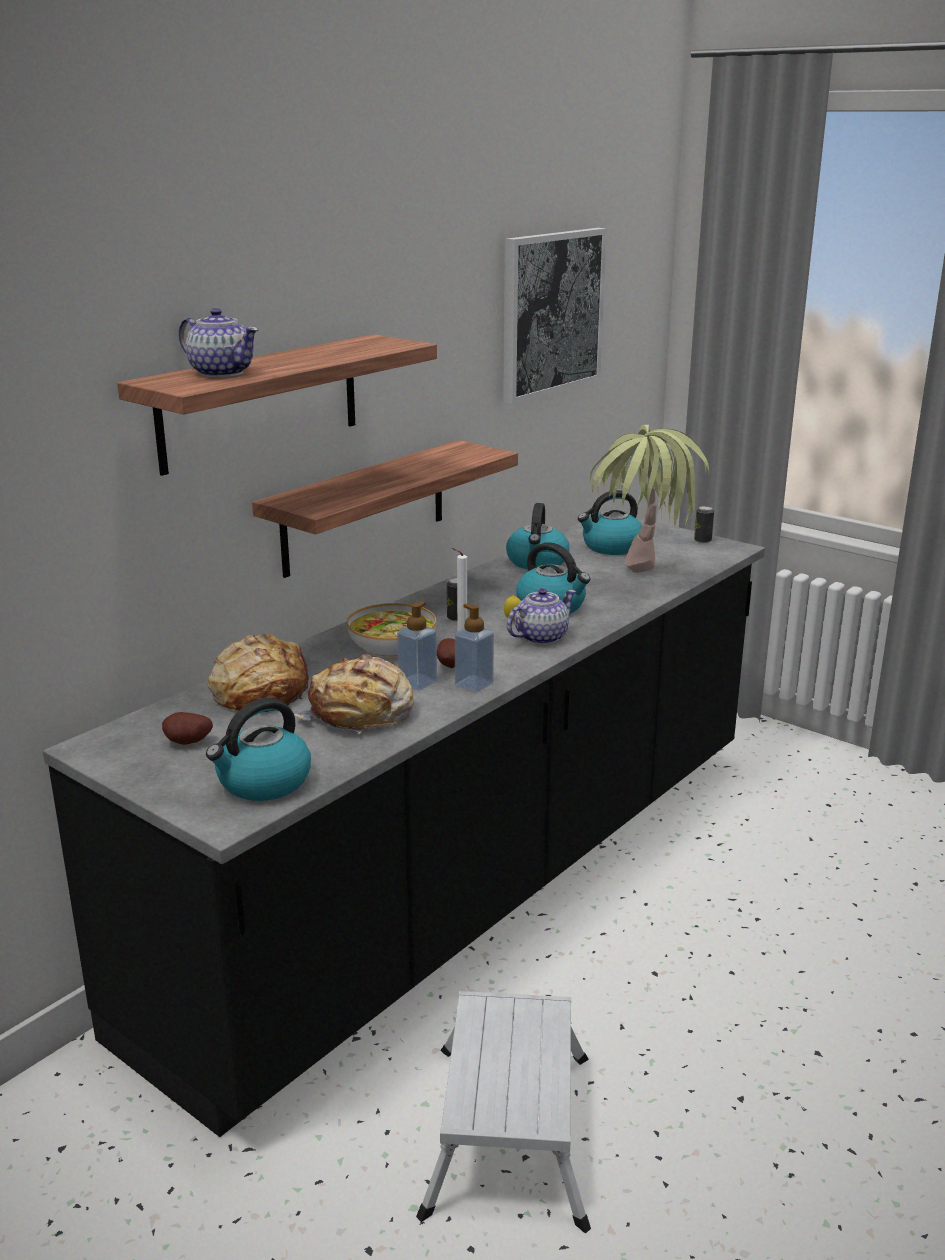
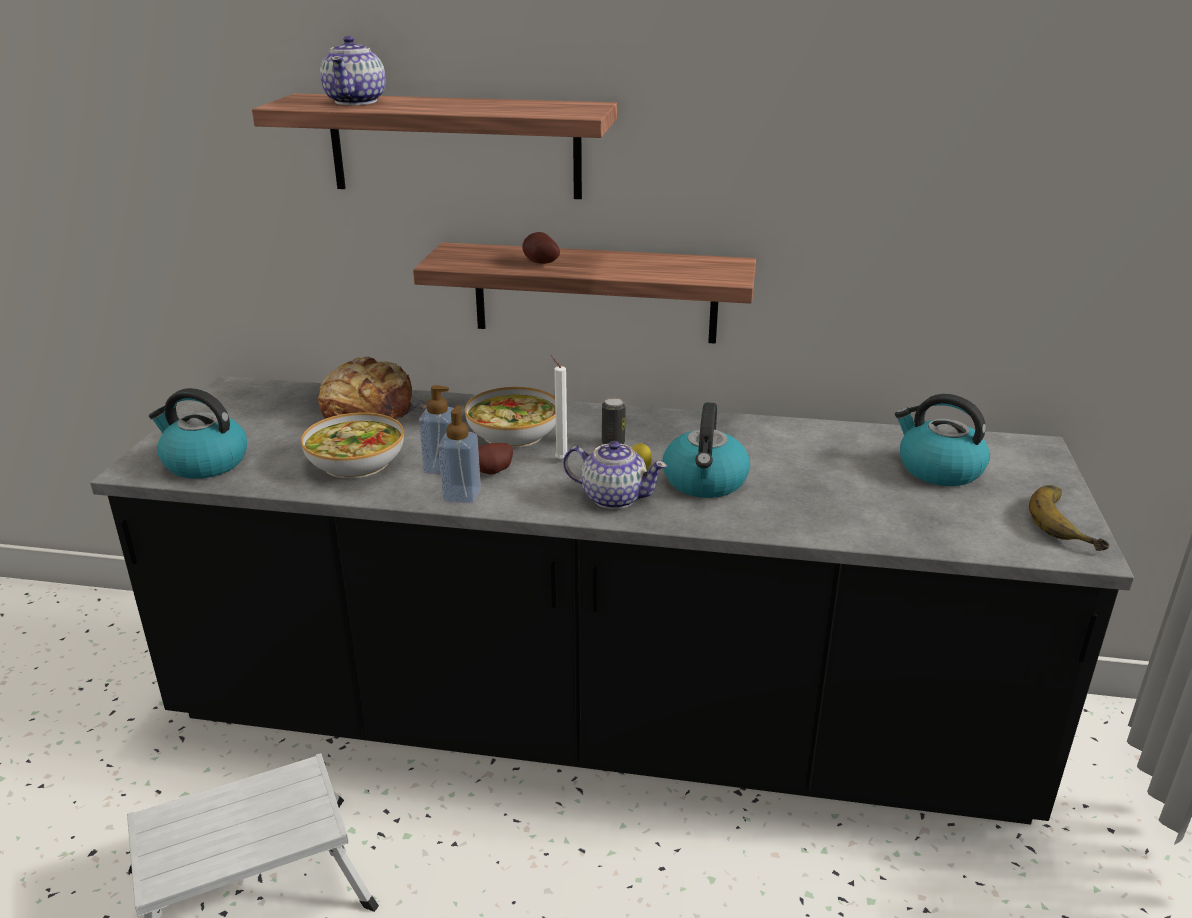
camera: 60 degrees right, 5 degrees up
(188, 743) = (256, 415): potato -> potato (539, 263)
(361, 714) = (356, 462): bread -> bowl
(537, 562) = (821, 441): kettle -> none
(551, 313) = (973, 130): picture -> none
(641, 583) = (849, 516): potted plant -> none
(702, 540) = (1070, 523): can -> banana

